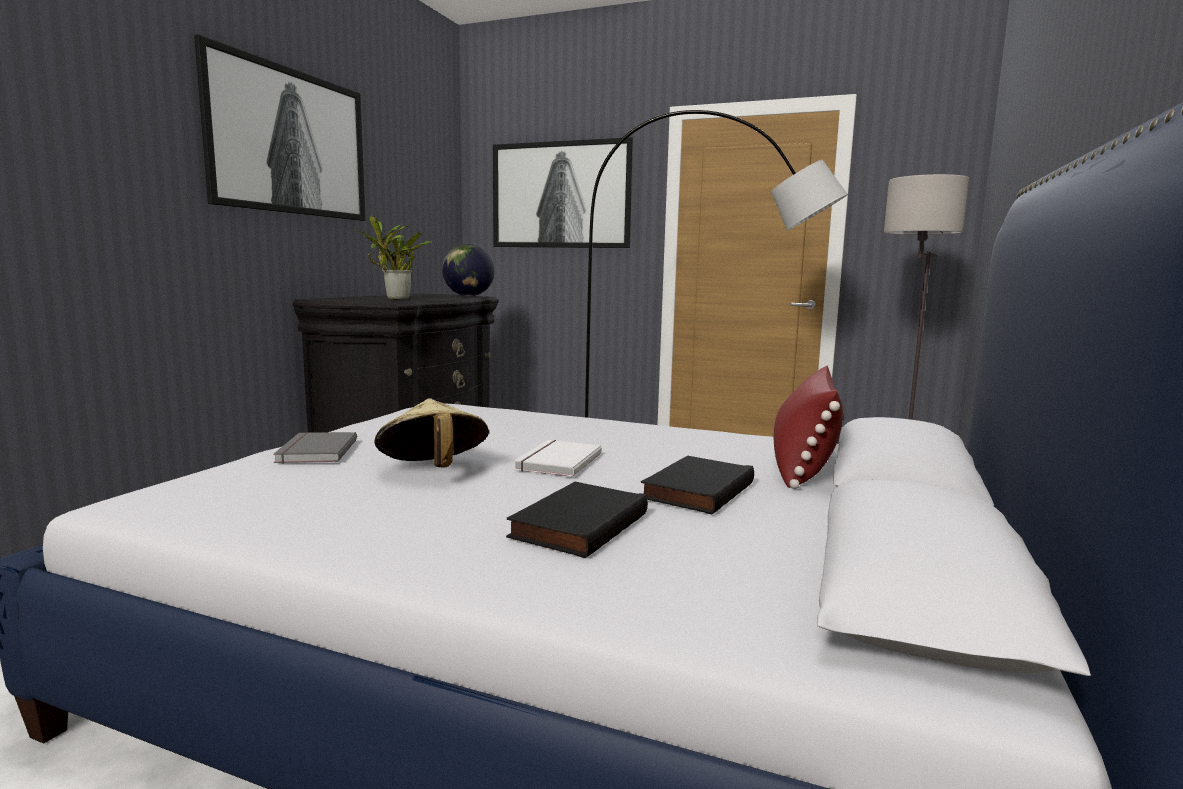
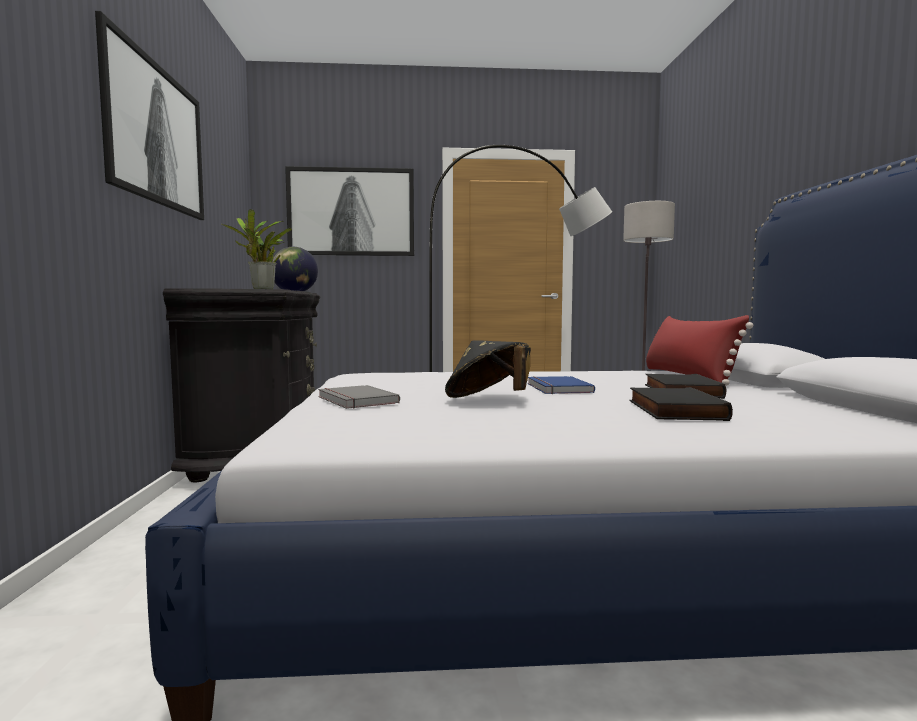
camera: 25 degrees left, 5 degrees down
(433, 471) = (488, 400): beige hat -> black hat
(556, 461) = (556, 388): white book -> blue book

